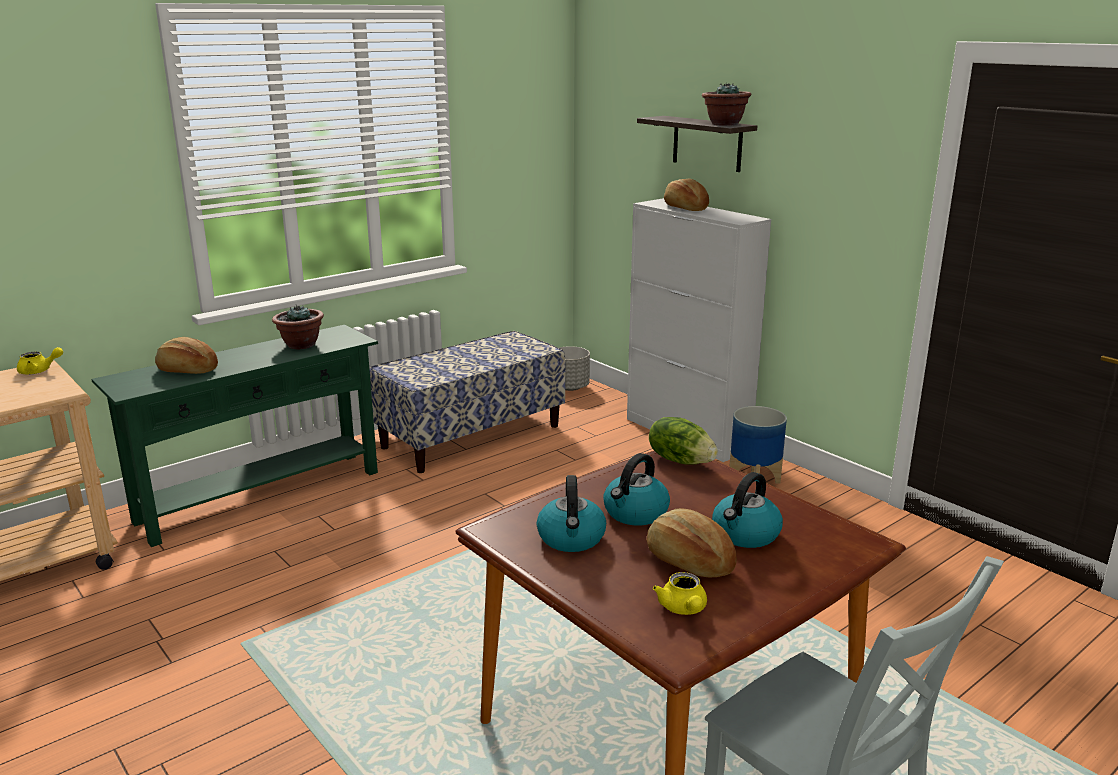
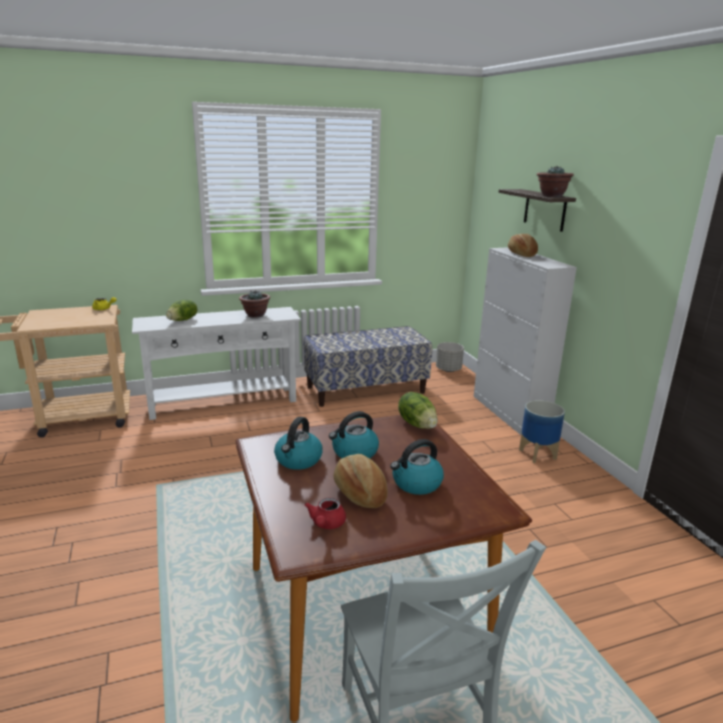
camera: 20 degrees right, 0 degrees up
(187, 370) = (183, 320): bread -> lettuce
(260, 496) = (223, 402): green console table -> white console table
(683, 609) = (326, 524): yellow teapot -> red teapot

